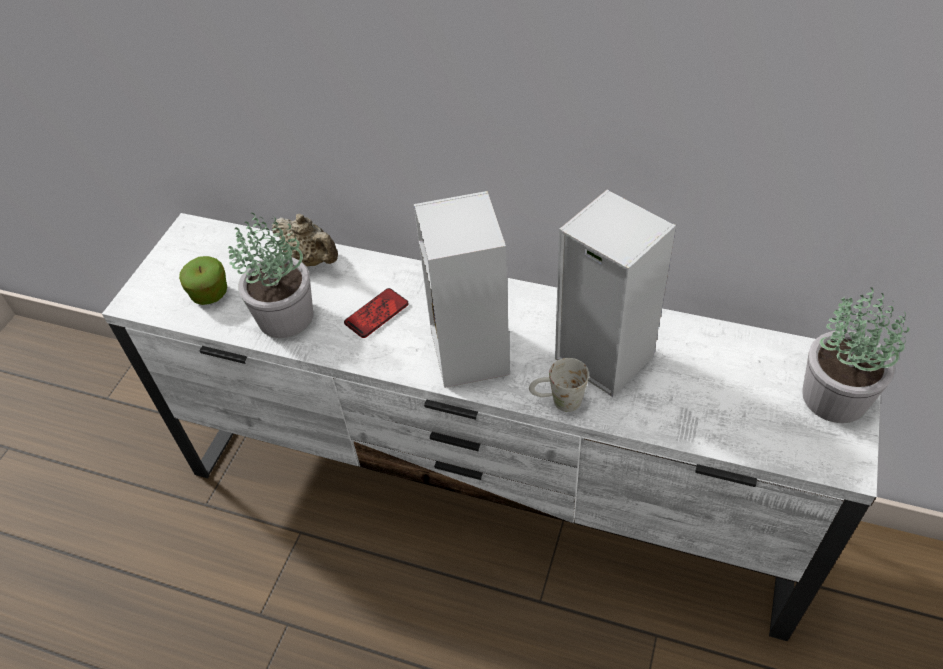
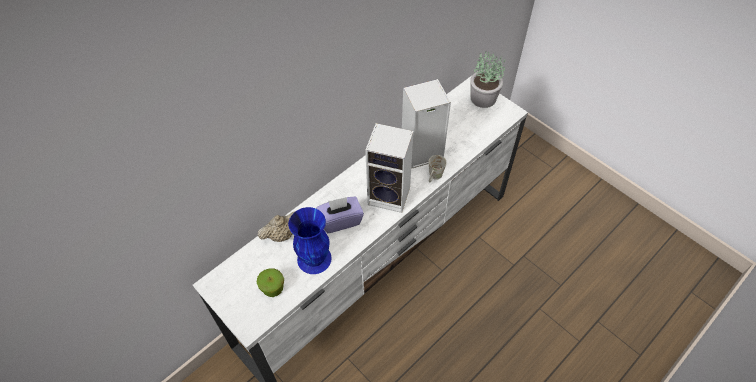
camera: 65 degrees left, 5 degrees up
(287, 316) = (314, 258): potted plant -> blue vase
(376, 314) = (340, 220): phone -> purple tissue box

